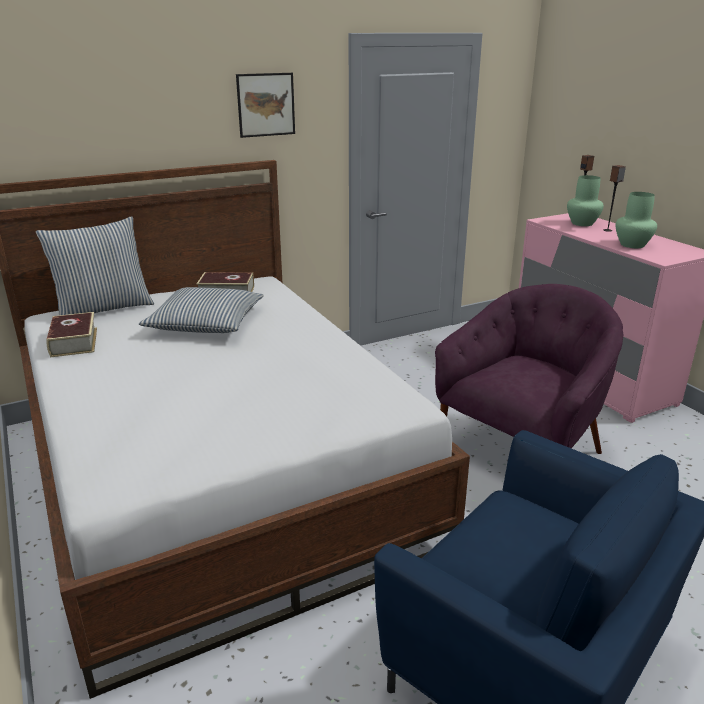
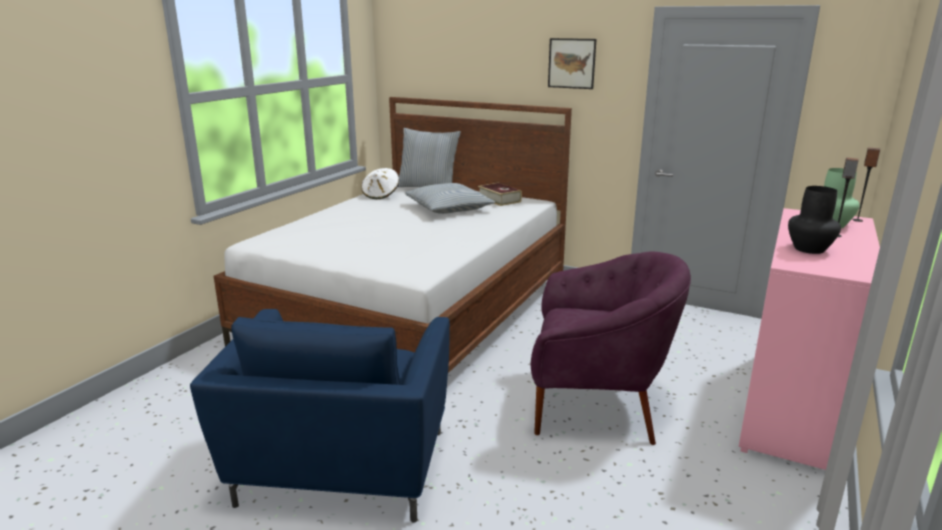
camera: 55 degrees right, 5 degrees down
(74, 342) = (381, 195): book -> white hat
(632, 245) = (808, 249): green vase -> black vase

